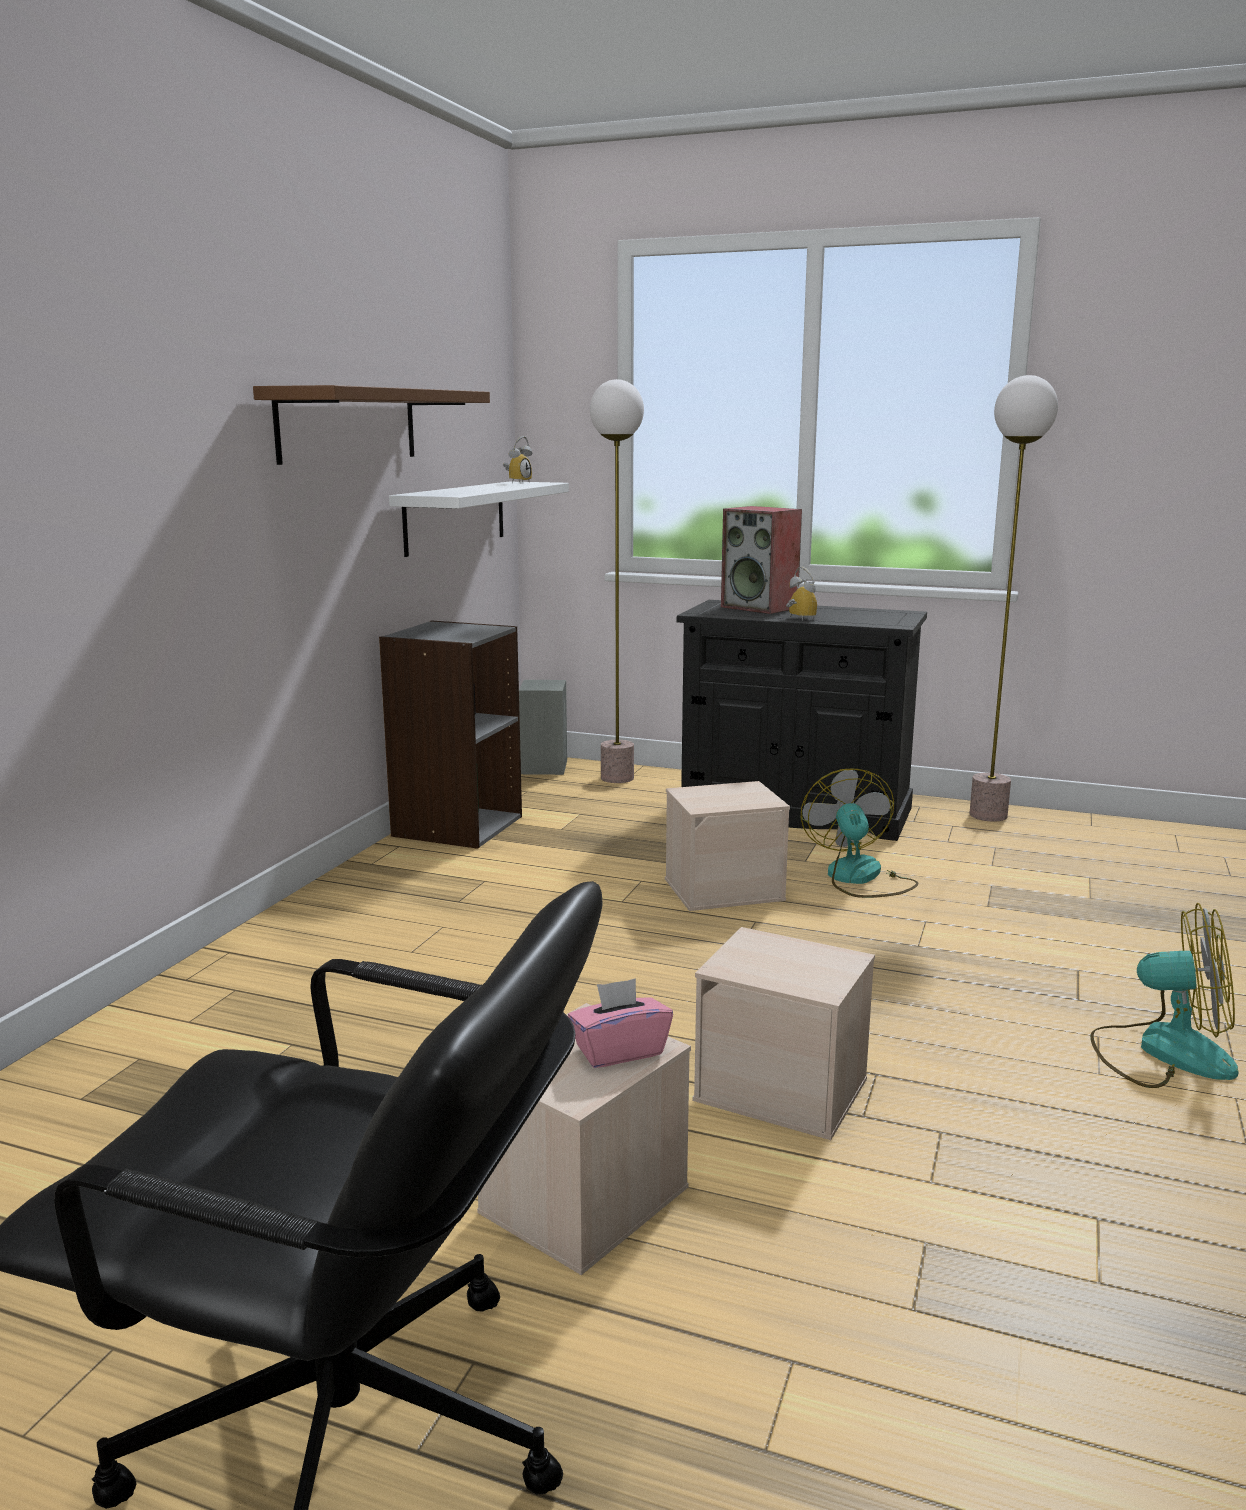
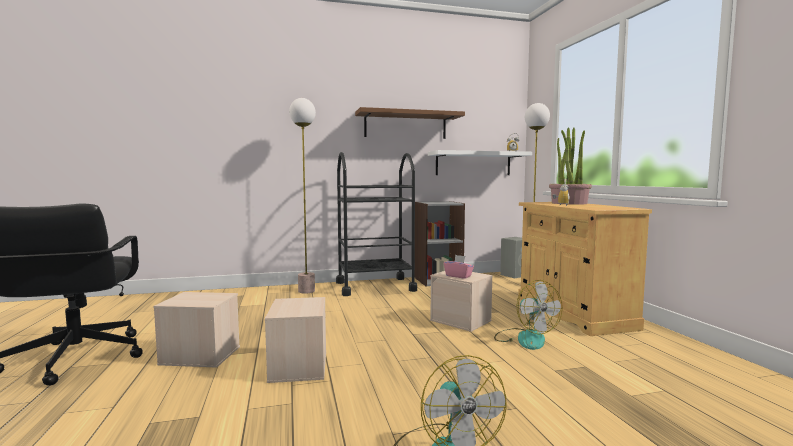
camera: 55 degrees right, 10 degrees down
(387, 889) = (375, 286): none -> black cart
(619, 1051) = (203, 301): pink tissue box -> pink tissue box (458, 276)
(760, 607) = (569, 203): speaker -> potted plant
(794, 811) = (573, 312): black cabinet -> beige cabinet
(859, 878) = (525, 338): fan -> fan turned 105 degrees clockwise
(989, 815) = (686, 348): floor lamp -> floor lamp (306, 291)

